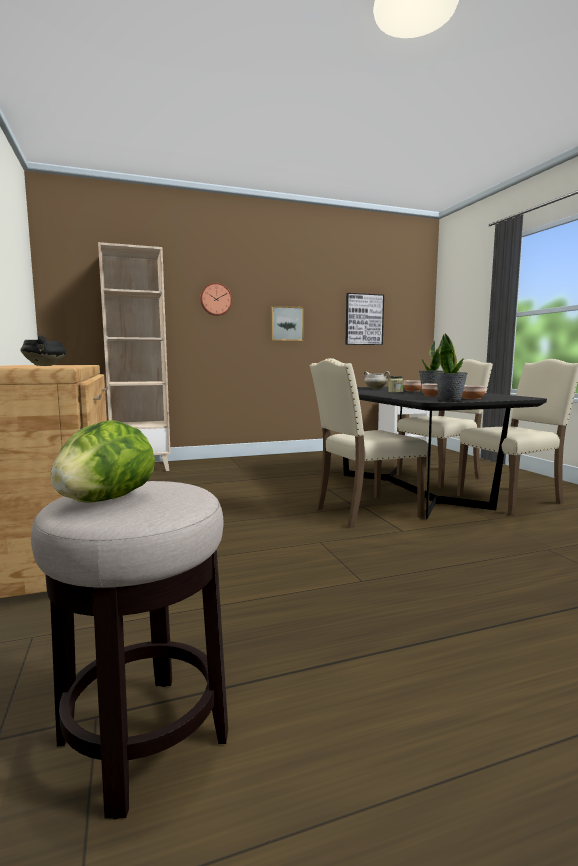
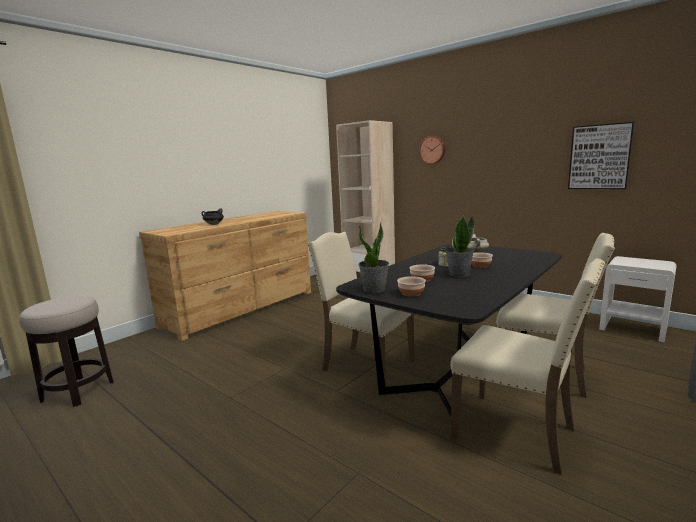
camera: 60 degrees right, 5 degrees up
(105, 500) = (50, 302): lettuce -> none
(286, 323) = (496, 168): picture -> none

